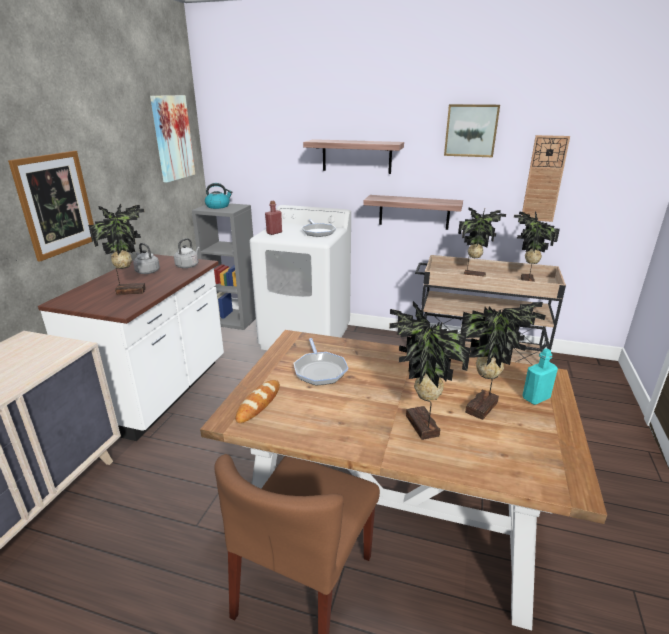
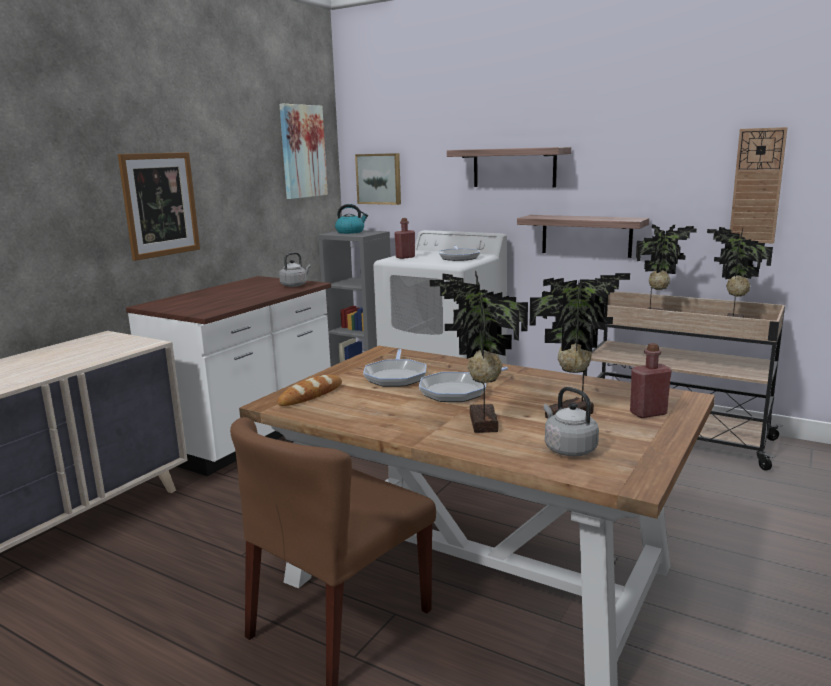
camera: 15 degrees right, 10 degrees down
(131, 291) = (222, 300): potted plant -> none
(147, 271) = (248, 288): grey kettle -> grey kettle (568, 449)
(379, 385) = (457, 391): none -> frying pan
(471, 130) = (655, 128): picture -> picture (379, 179)
(536, 398) = (648, 413): turquoise bottle -> red bottle

